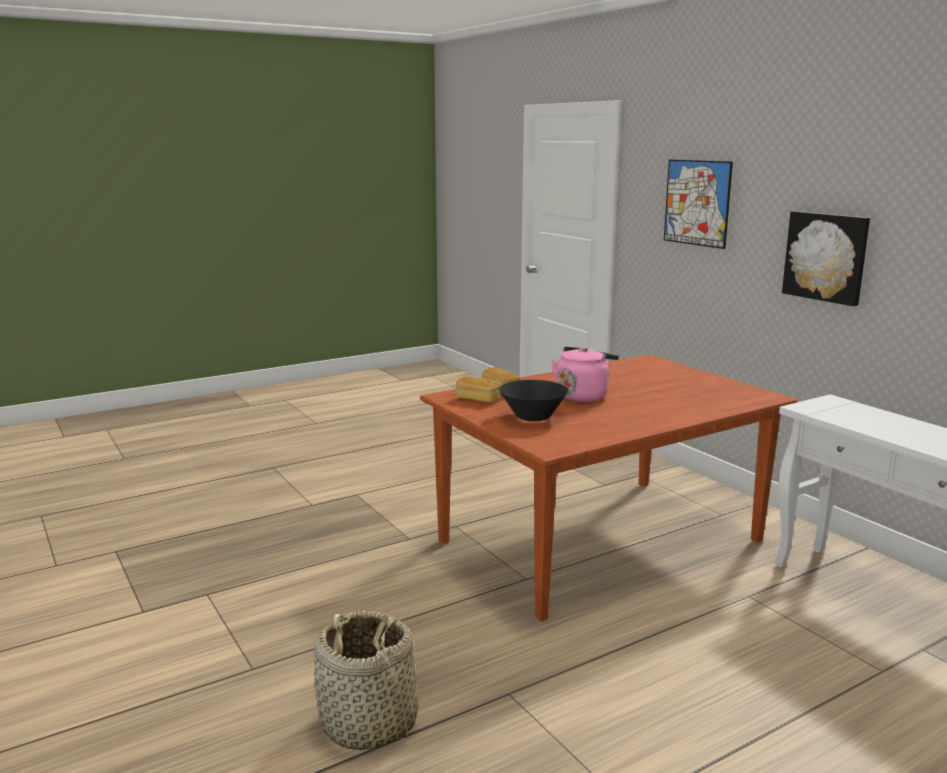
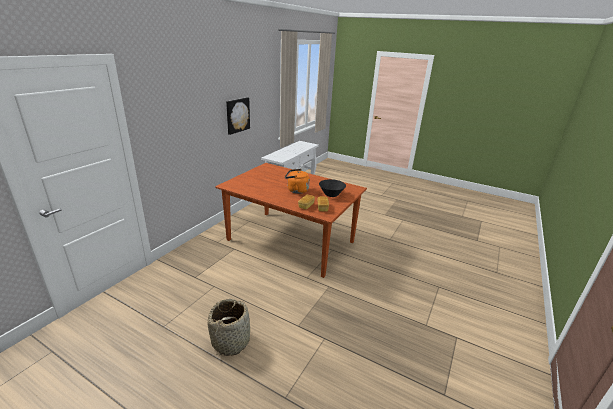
camera: 120 degrees left, 10 degrees up
(369, 724) = (426, 256): basket -> basket (231, 340)
(583, 396) = (296, 190): pink kettle -> orange kettle
(697, 203) = (184, 109): picture -> none

